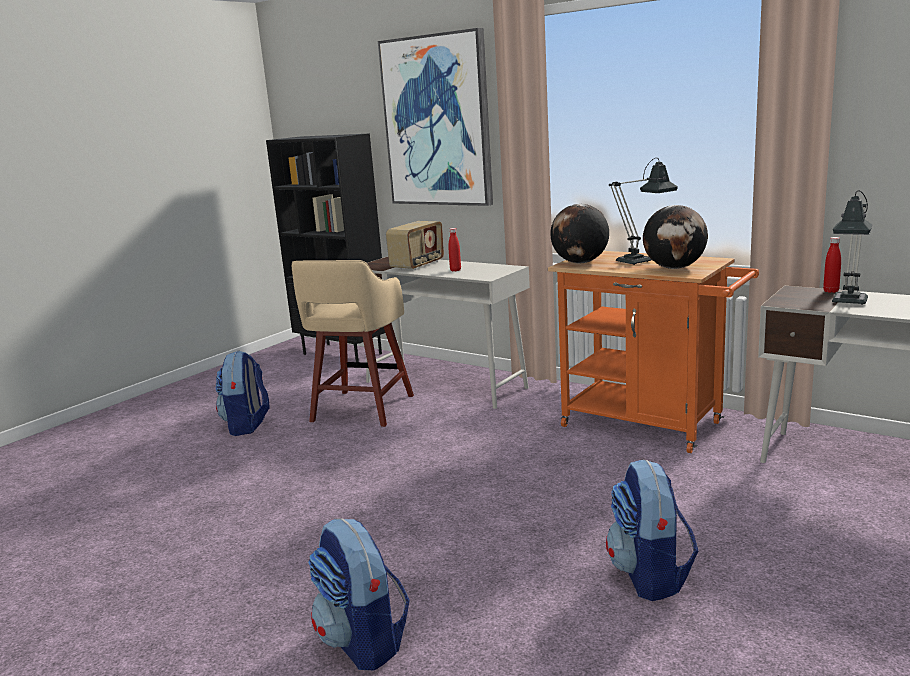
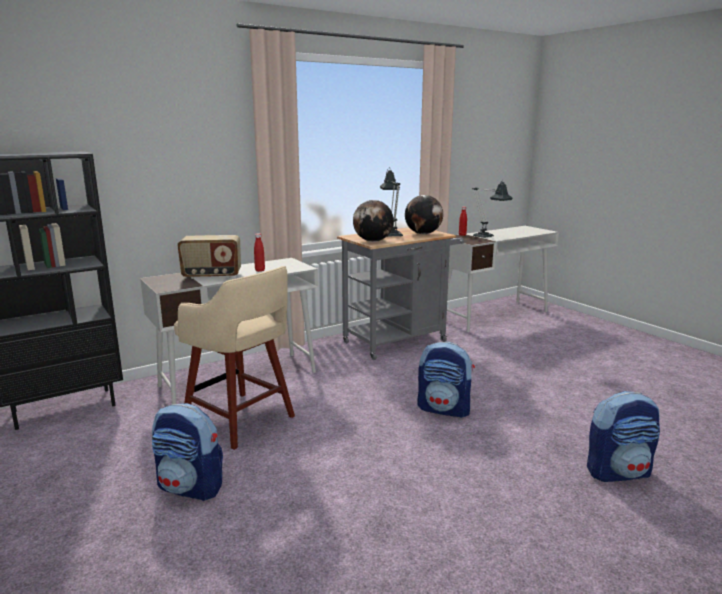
camera: 70 degrees left, 0 degrees up
(418, 265) = (212, 276): radio -> radio turned 120 degrees clockwise
(437, 121) = (173, 140): picture -> none
(650, 426) = (400, 340): orange cart -> grey cart
(650, 576) = (569, 381): backpack -> backpack (444, 409)

